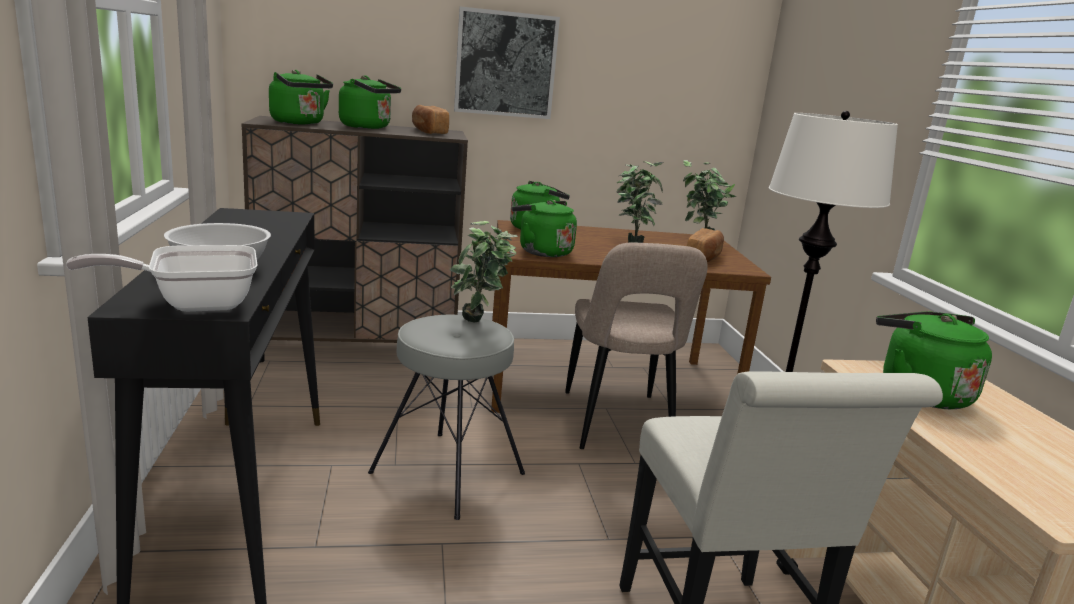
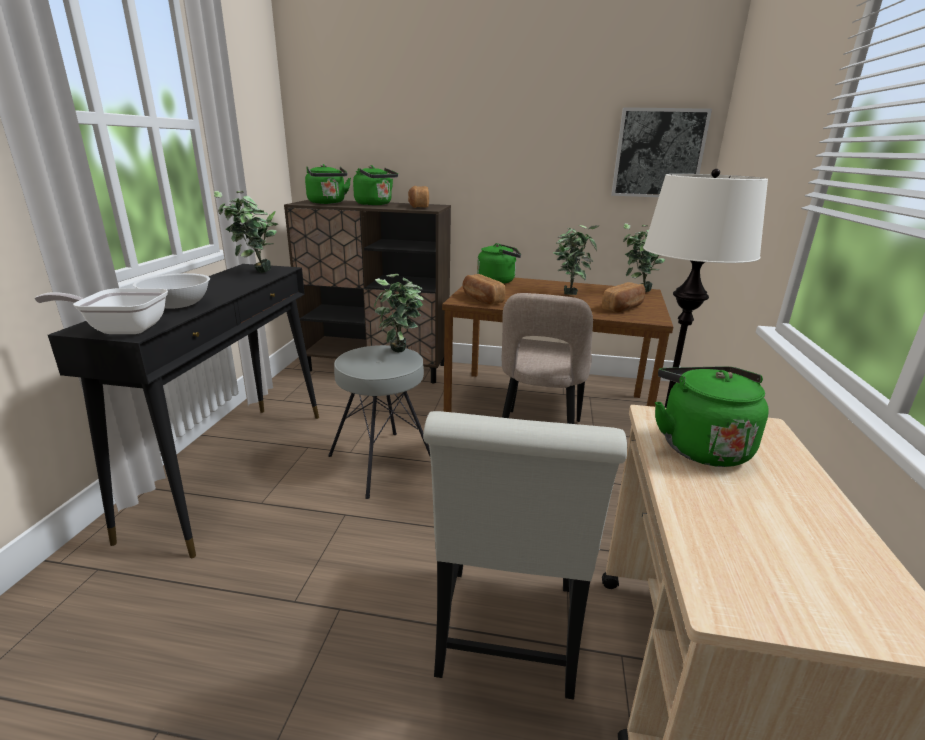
camera: 20 degrees right, 5 degrees up
(261, 221) = (254, 273): none -> potted plant
(505, 64) = (483, 150): picture -> picture (658, 153)
(542, 251) = (481, 299): green kettle -> bread

